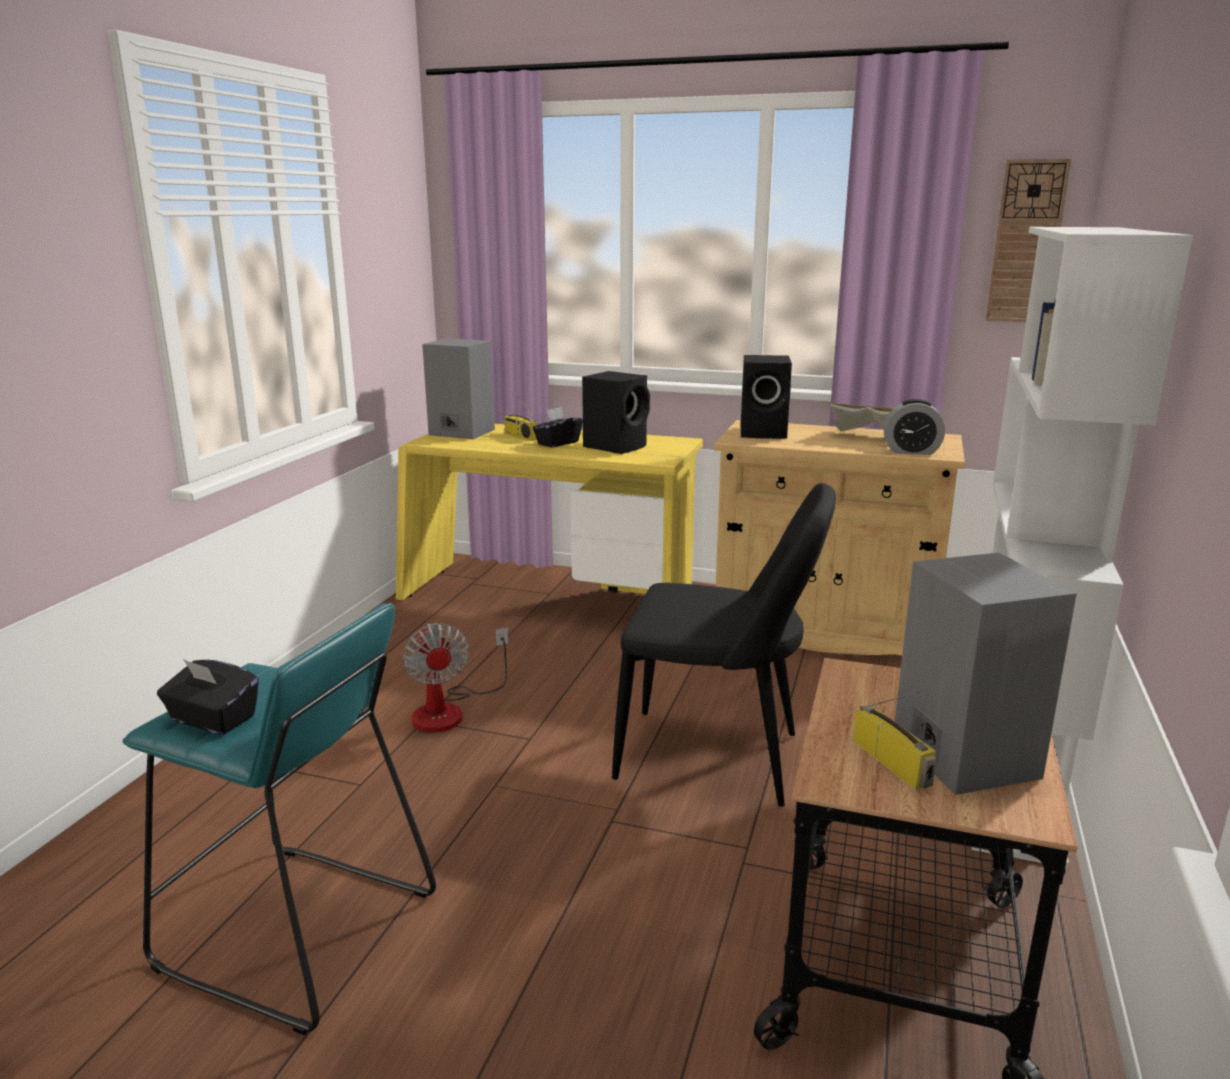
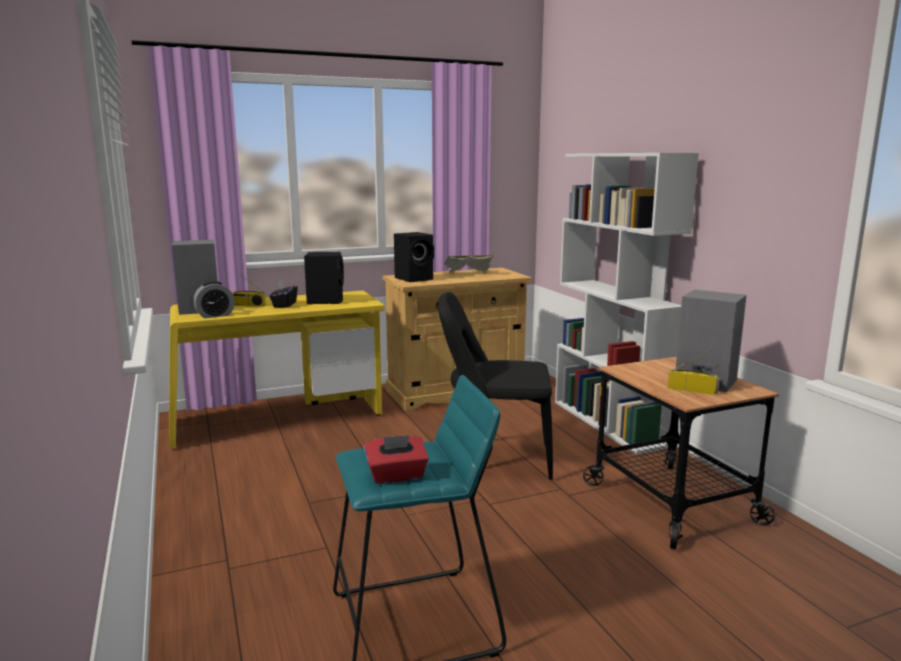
camera: 40 degrees left, 5 degrees down
(212, 719) = (396, 476): black tissue box -> red tissue box
(450, 710) = (317, 492): fan -> none
(718, 758) = (494, 460): black chair -> black chair turned 150 degrees counterclockwise
(911, 451) = (501, 276): alarm clock -> alarm clock (215, 315)
(1026, 242) = (513, 164): wall clock -> none

